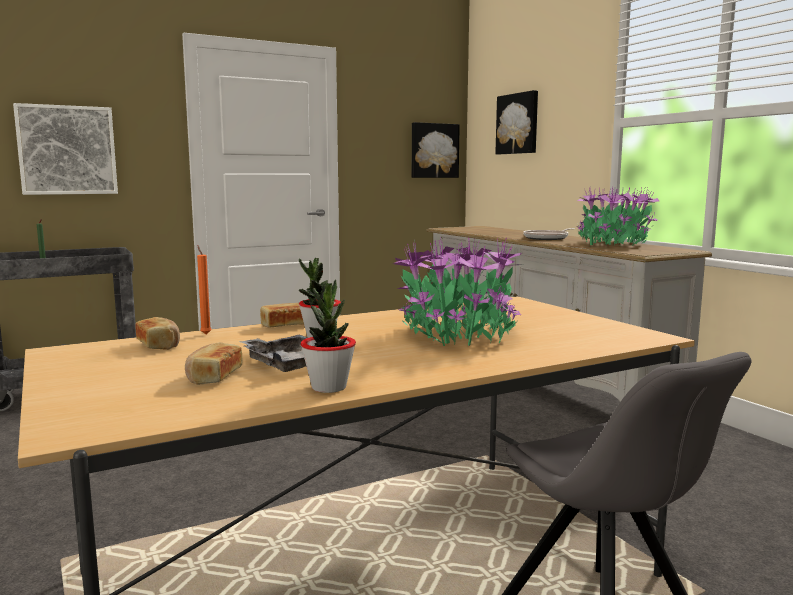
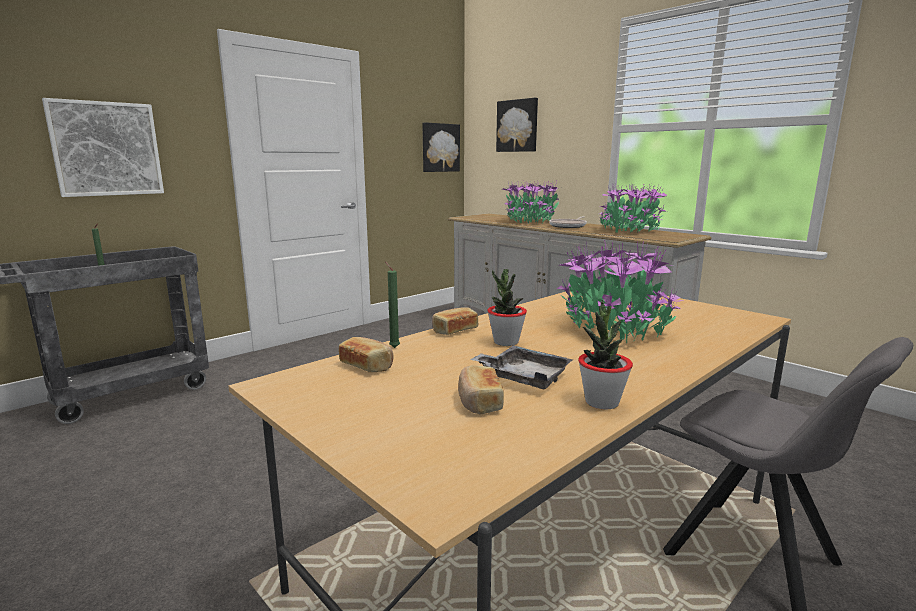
camera: 15 degrees left, 5 degrees up
(205, 334) = (393, 347): orange candle -> green candle
(512, 233) = (530, 221): none -> potted plant

